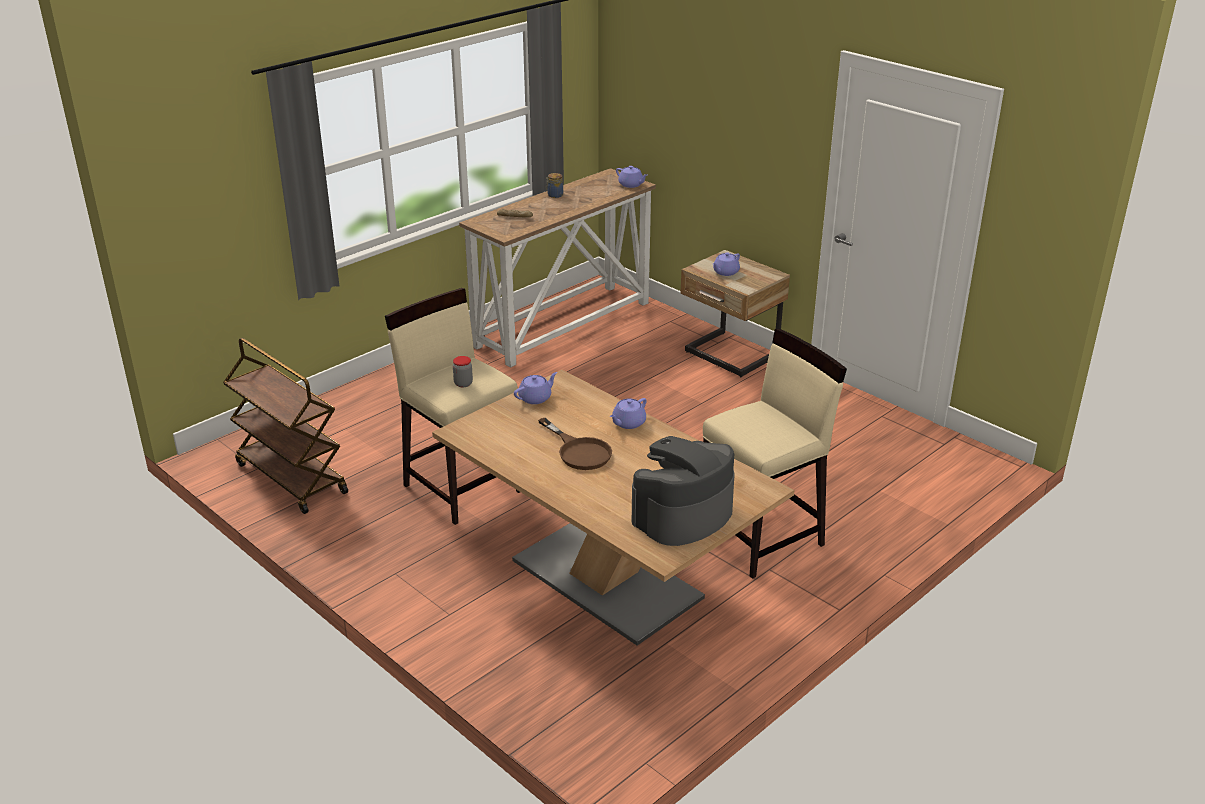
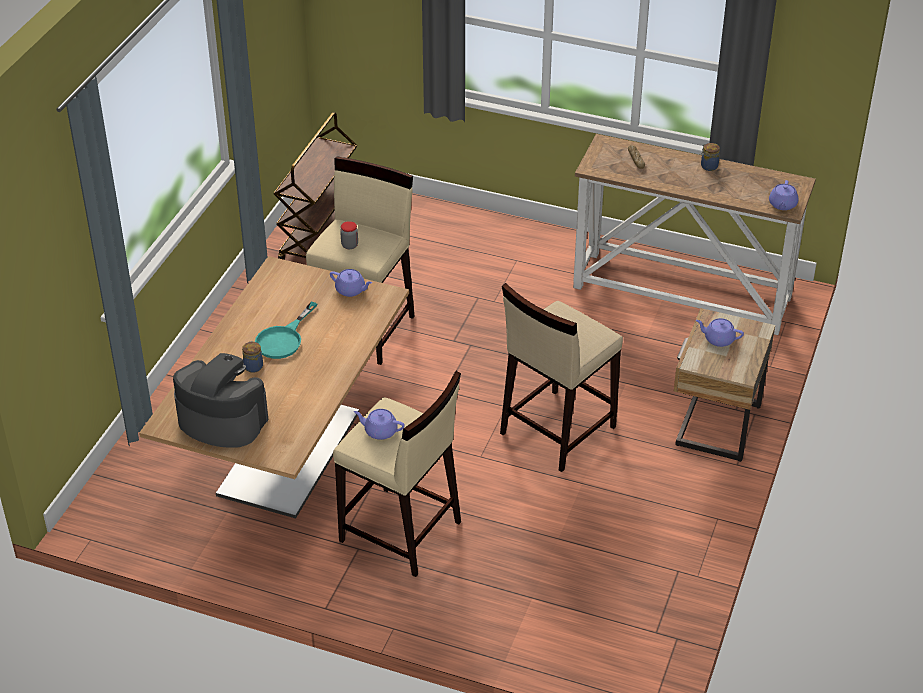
camera: 65 degrees right, 10 degrees up
(579, 451) = (283, 339): brown frying pan -> turquoise frying pan
(608, 478) = (253, 366): none -> jar
(628, 423) = (342, 352): purple teapot -> purple teapot (380, 431)
(684, 424) = (556, 430): none -> beige stool

